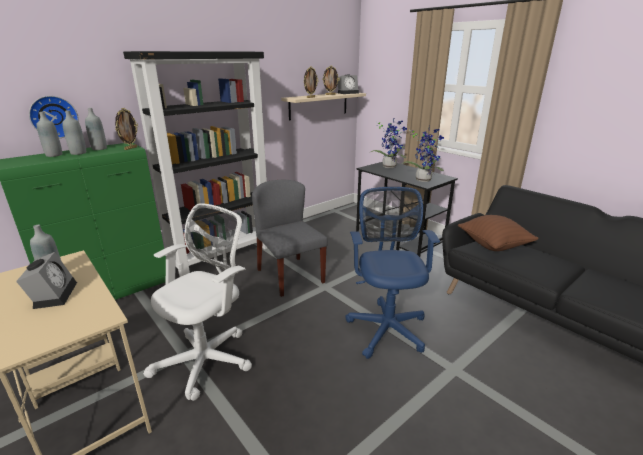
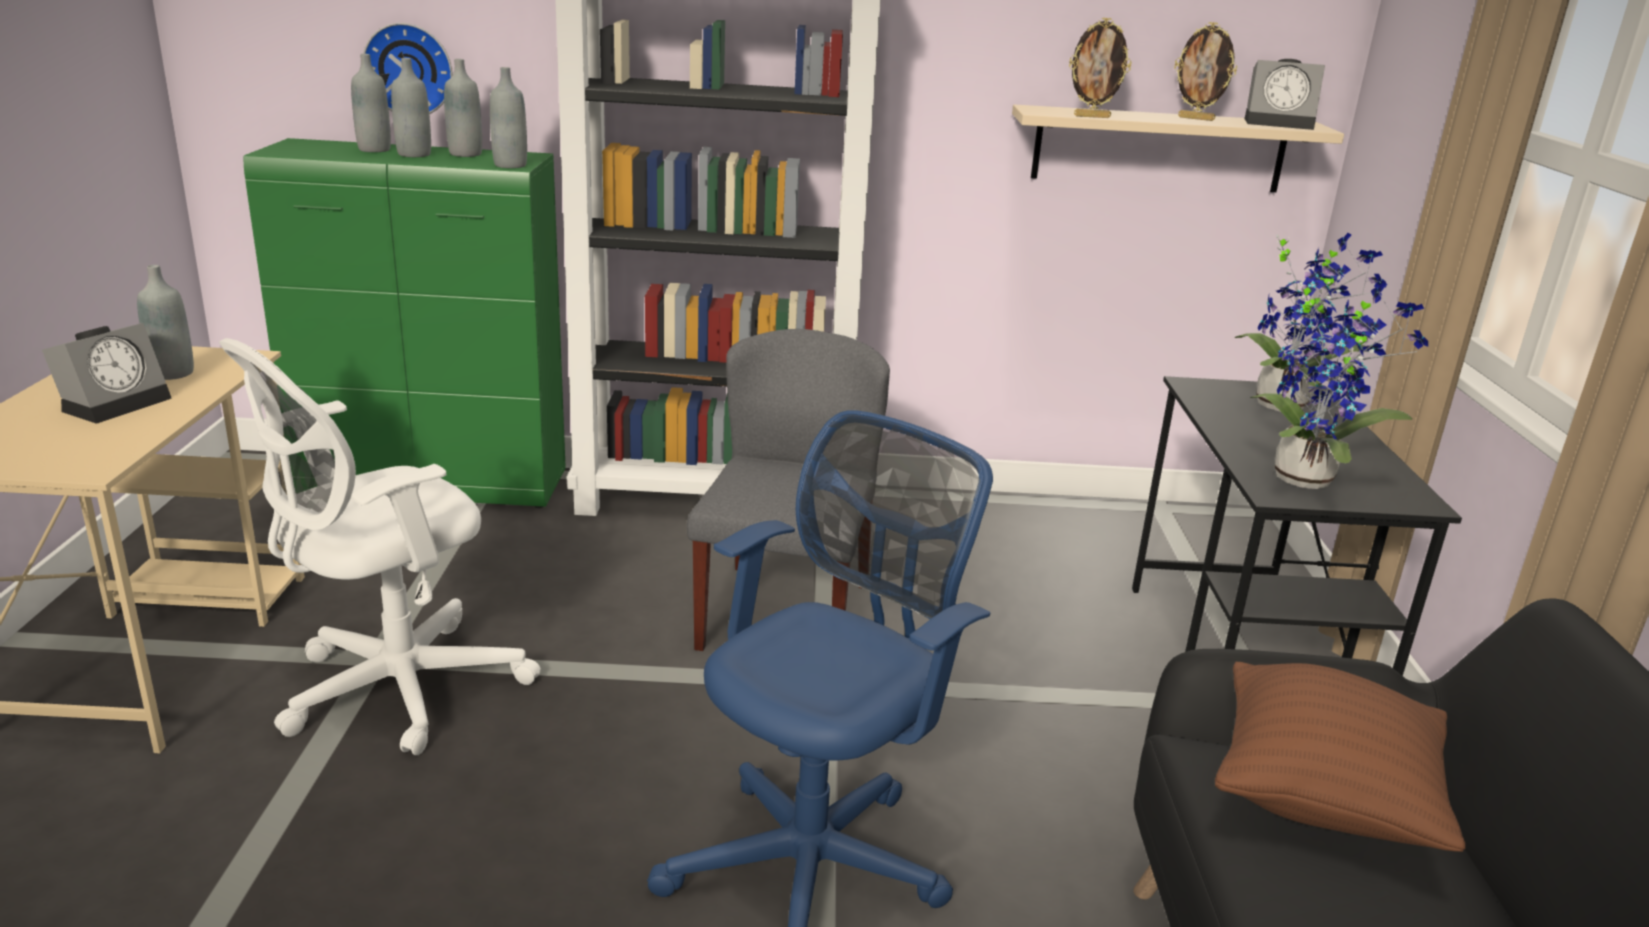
camera: 40 degrees right, 0 degrees up
(130, 148) = (510, 165): picture frame -> grey bottle
(208, 359) = (393, 691): white office chair -> white office chair turned 150 degrees clockwise

